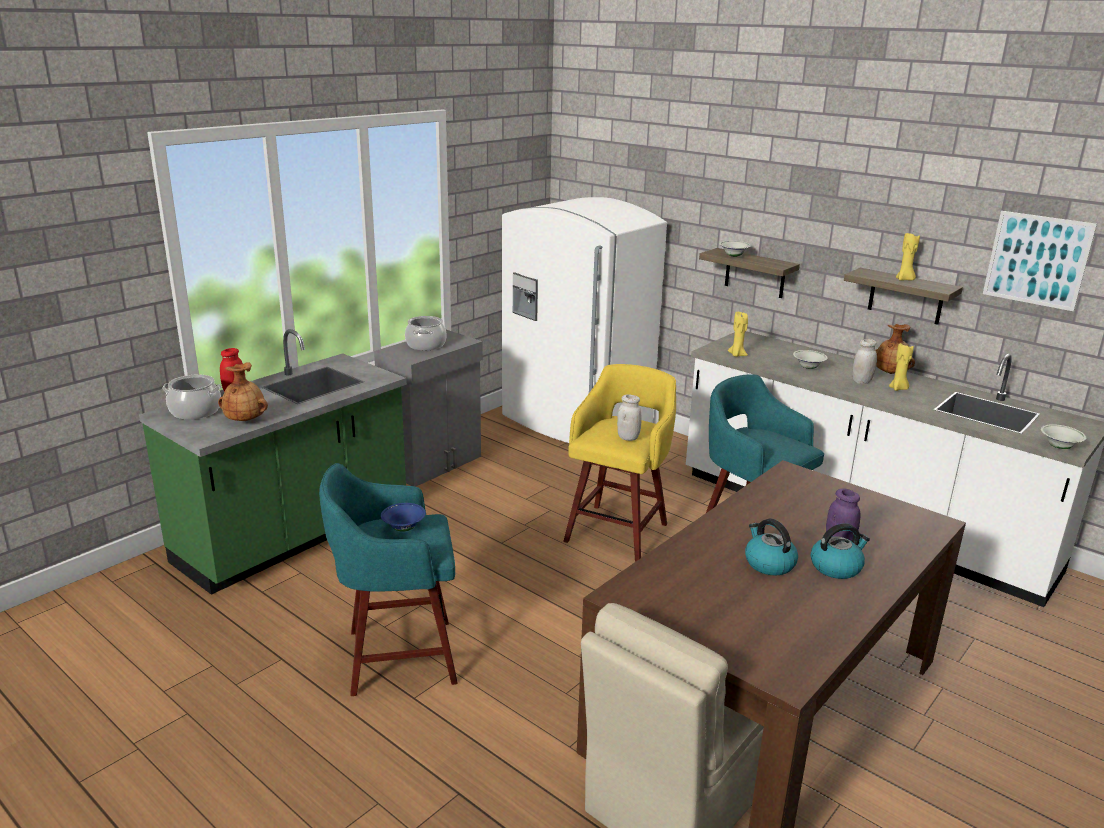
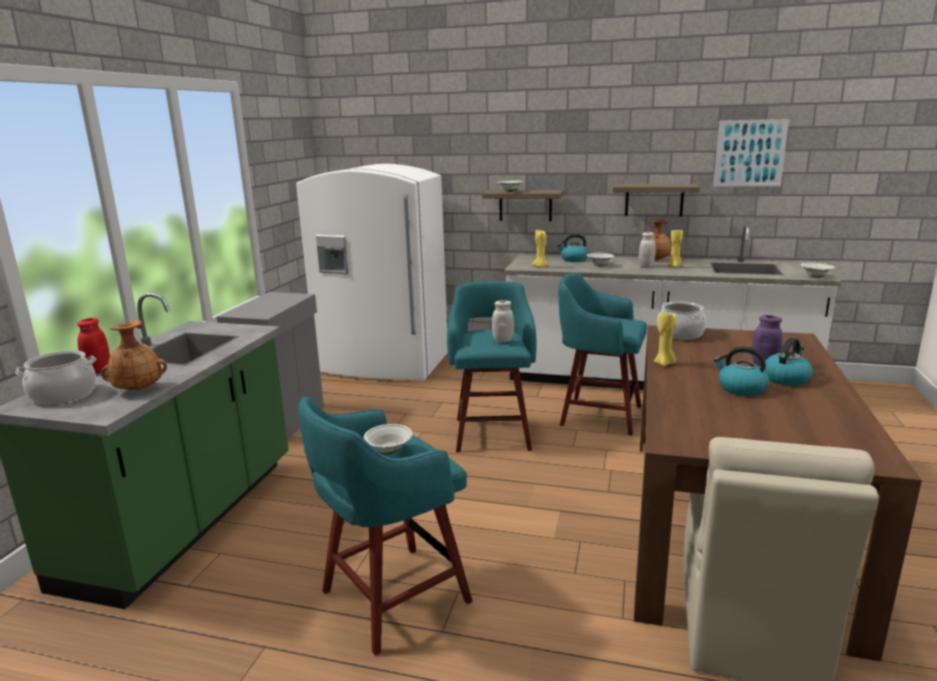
camera: 25 degrees left, 5 degrees down
(404, 528) = (389, 451): blue bowl -> white bowl
(426, 345) = (265, 304): cooking pot -> cooking pot (680, 334)
(618, 531) = (492, 432): yellow stool -> turquoise stool
(790, 352) = (573, 259): none -> kettle
(904, 280) = (656, 184): yellow candle -> yellow candle (664, 363)

